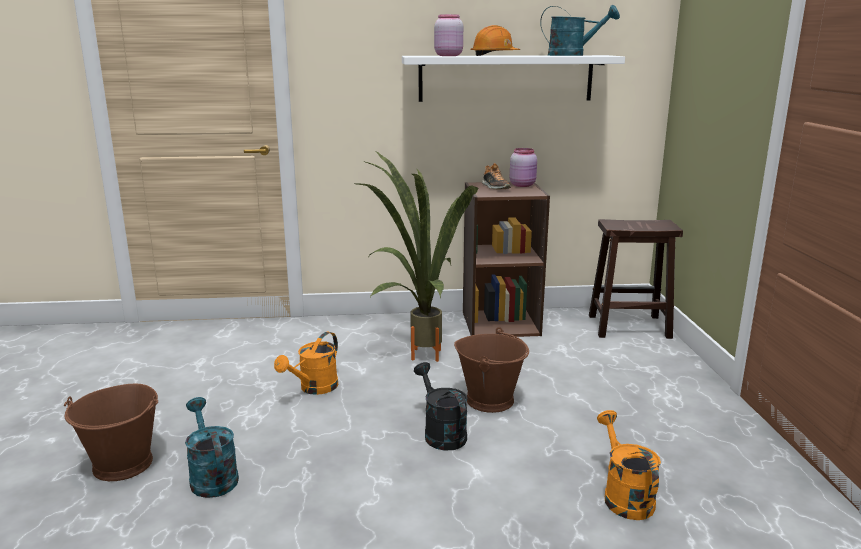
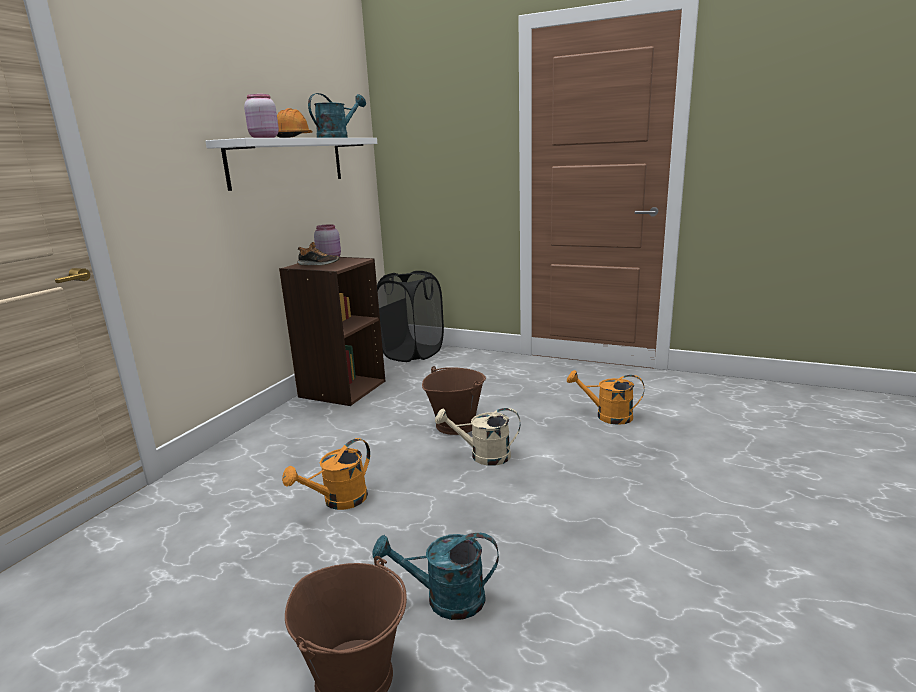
camera: 60 degrees left, 0 degrees up
(314, 388) = (338, 501): orange watering can -> orange watering can turned 75 degrees clockwise
(416, 353) = (341, 435): potted plant -> none
(441, 433) = (483, 456): black watering can -> beige watering can
(627, 326) = (412, 353): brown stool -> black laundry basket

